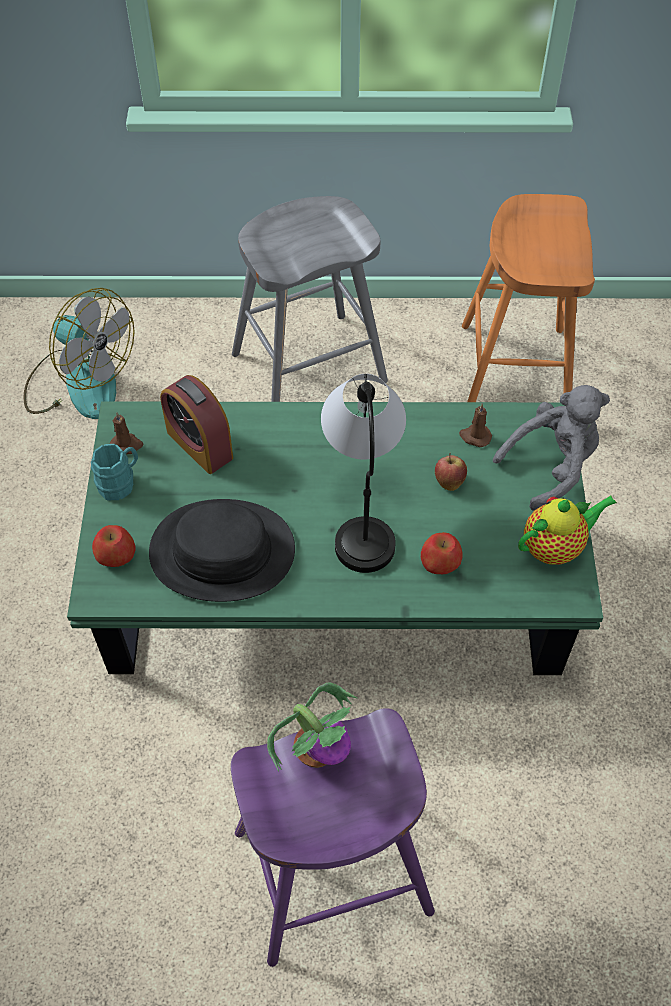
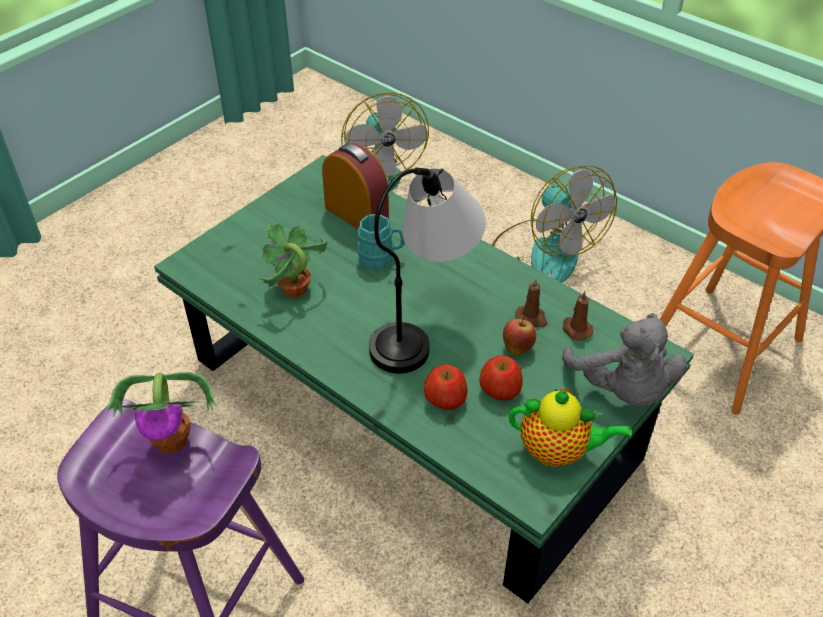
camera: 40 degrees right, 10 degrees down
(116, 555) = (225, 249): apple -> apple (500, 389)
(120, 482) = (279, 208): turquoise mug -> turquoise mug (381, 258)
(127, 445) = (308, 188): brown candle -> brown candle (531, 318)
(199, 445) = (356, 215): alarm clock -> alarm clock turned 135 degrees clockwise
(222, 552) = (294, 290): black hat -> potted plant
(308, 368) = (544, 251): grey stool -> fan
(551, 466) = (622, 389): grey plush toy -> grey plush toy turned 60 degrees clockwise

